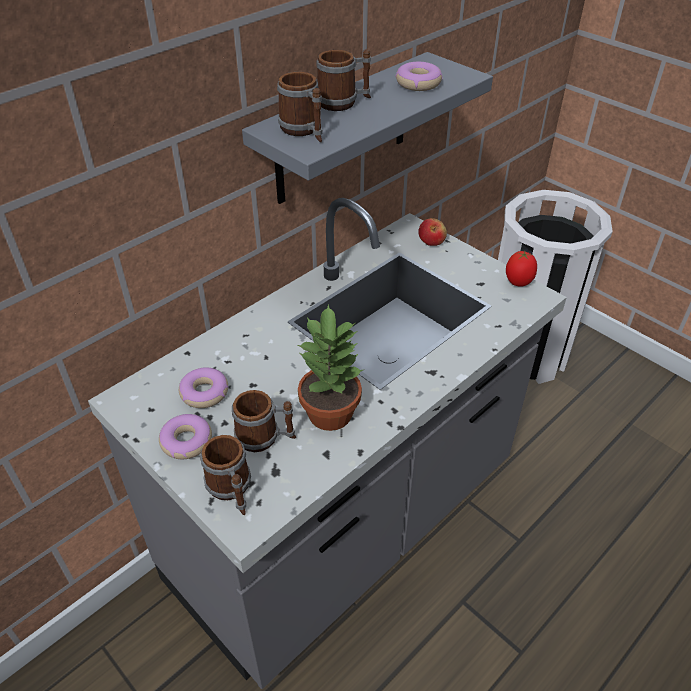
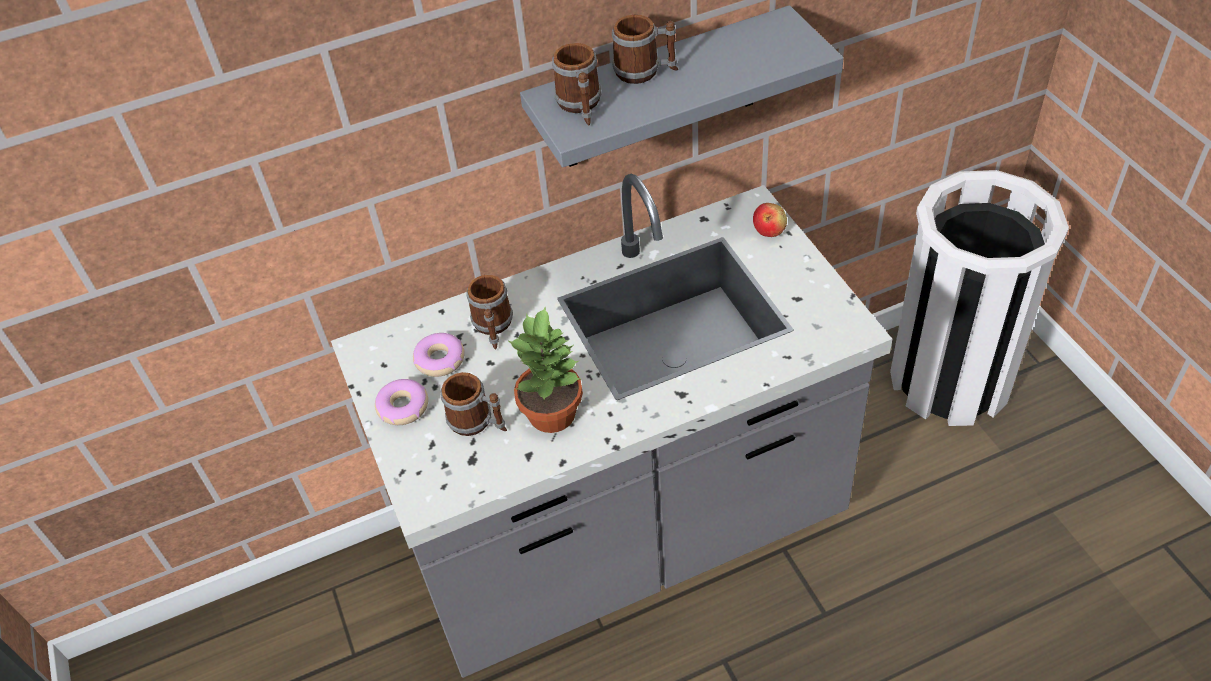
camera: 25 degrees right, 5 degrees up
(232, 490) = (424, 468): mug -> mug (493, 327)
(418, 83) = (745, 56): donut -> none
(518, 283) = (843, 307): tomato -> none

